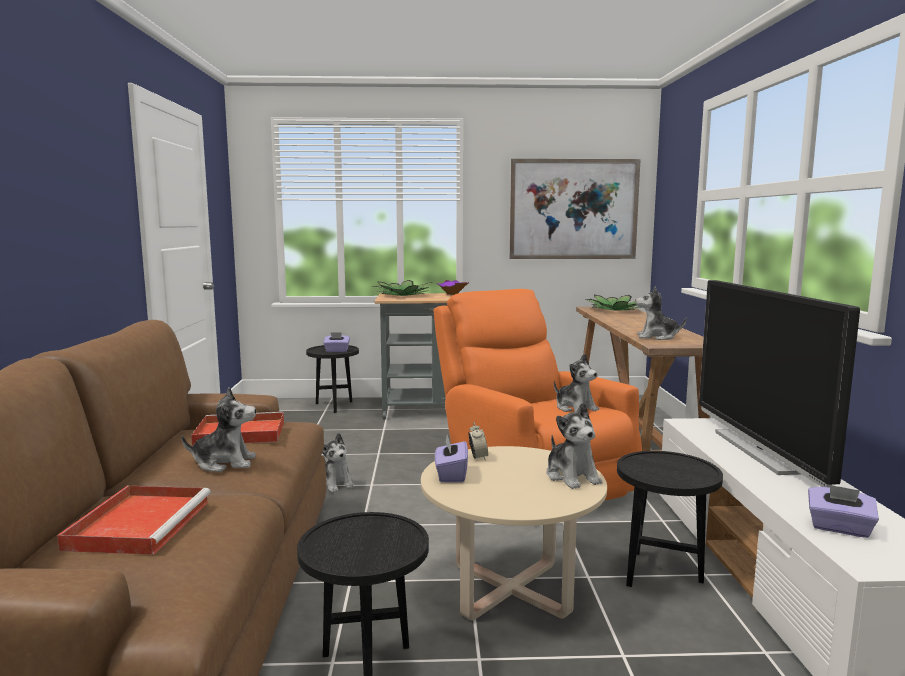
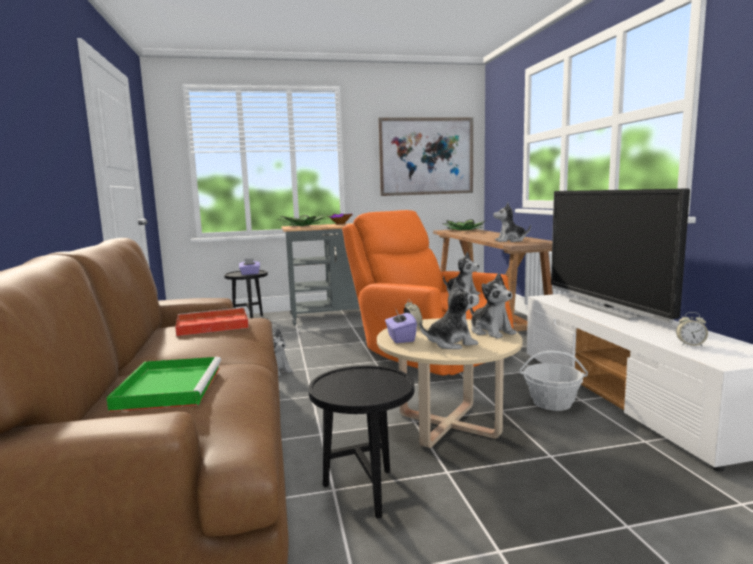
camera: 10 degrees left, 0 degrees up
(140, 523) = (169, 387): red tray -> green tray
(225, 463) = (212, 344): plush toy -> plush toy (451, 343)
(662, 574) = (552, 403): black side table -> basket
(839, 528) = (690, 345): purple tissue box -> alarm clock

